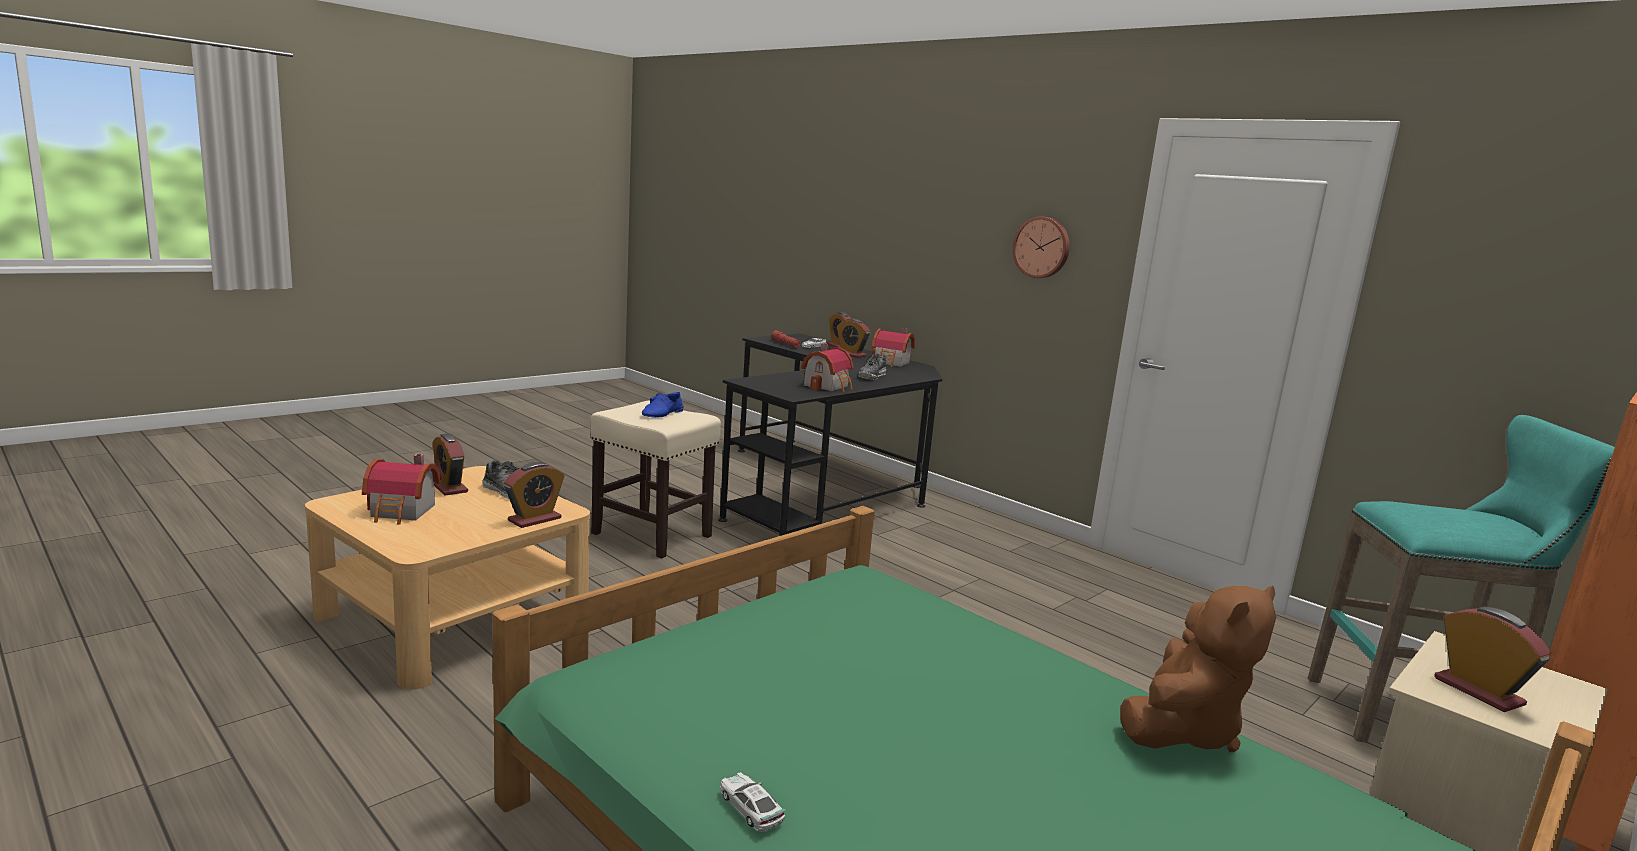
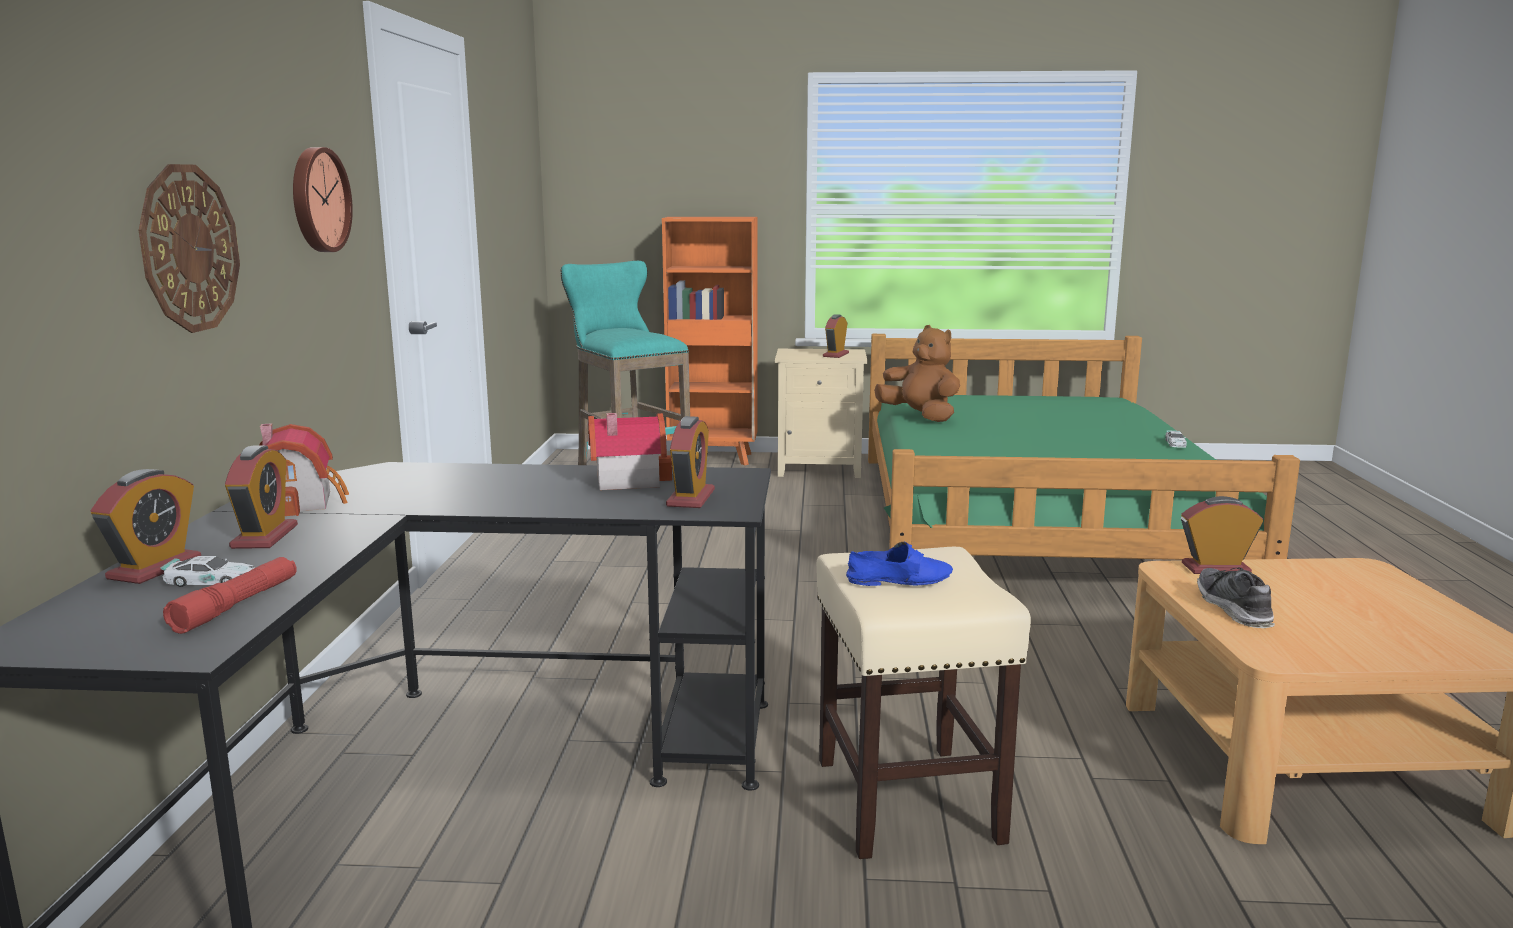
camera: 130 degrees left, 0 degrees up
(403, 512) = (1394, 614): toy house -> none
(449, 487) = (1327, 638): alarm clock -> alarm clock (690, 498)
(872, 376) = (477, 483): shoe -> none
(932, 252) = (189, 248): none -> wall clock
(1182, 730) = (920, 417): brown plush toy -> brown plush toy turned 45 degrees clockwise

